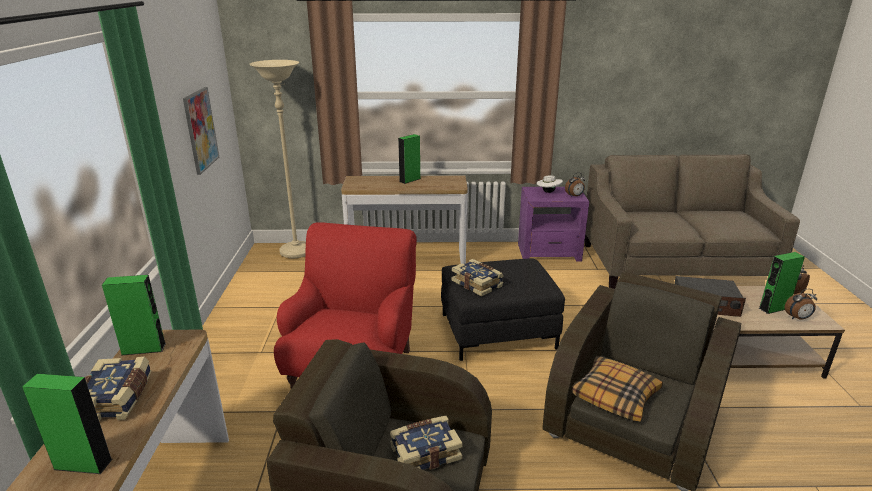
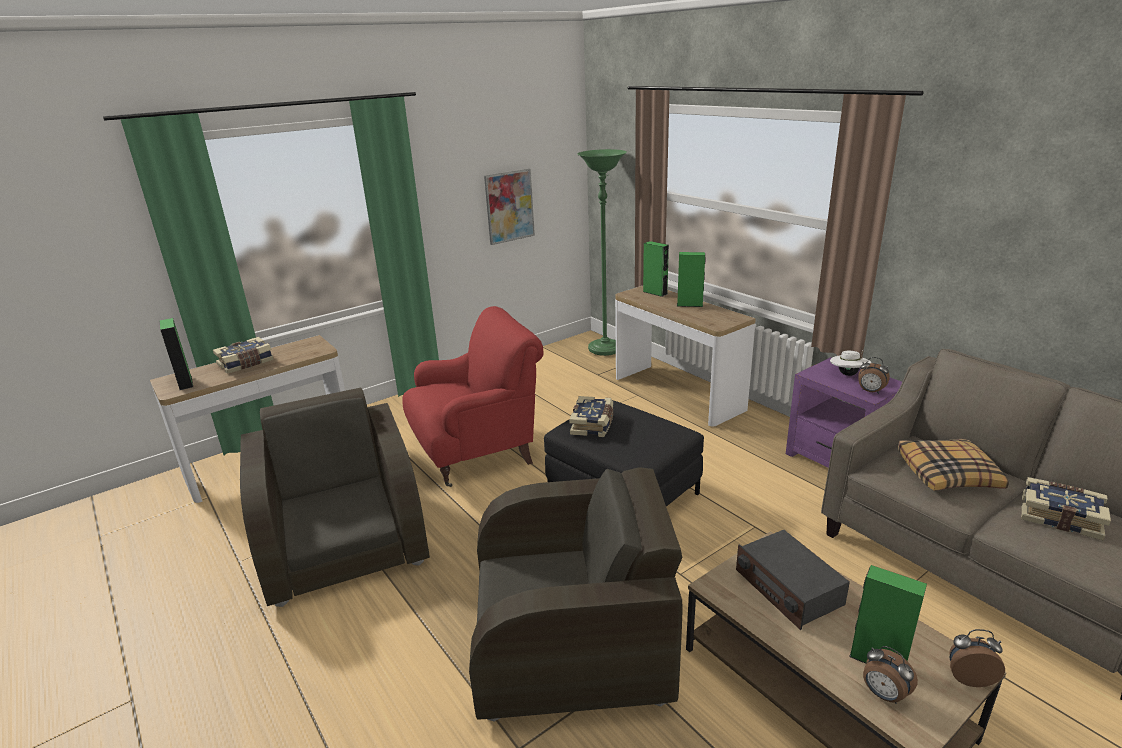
camera: 55 degrees right, 0 degrees up
(143, 349) = (300, 346): green speaker -> green speaker (655, 293)
(296, 251) = (605, 349): beige floor lamp -> green floor lamp
(425, 452) = (349, 508): book -> book (1059, 516)
(615, 395) = (522, 582): pillow -> pillow (948, 474)

